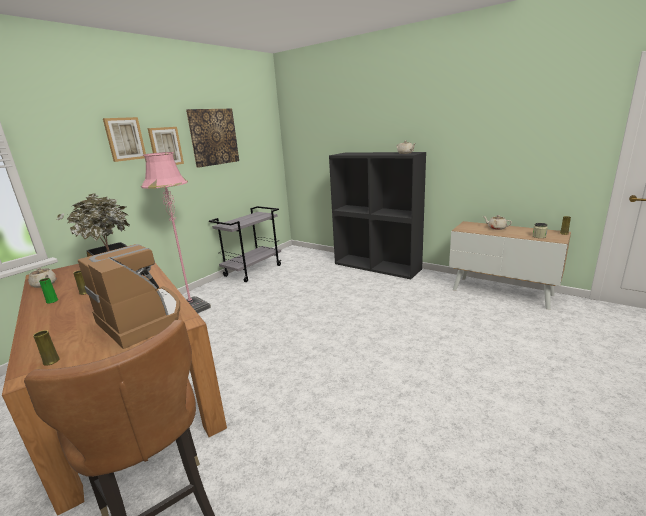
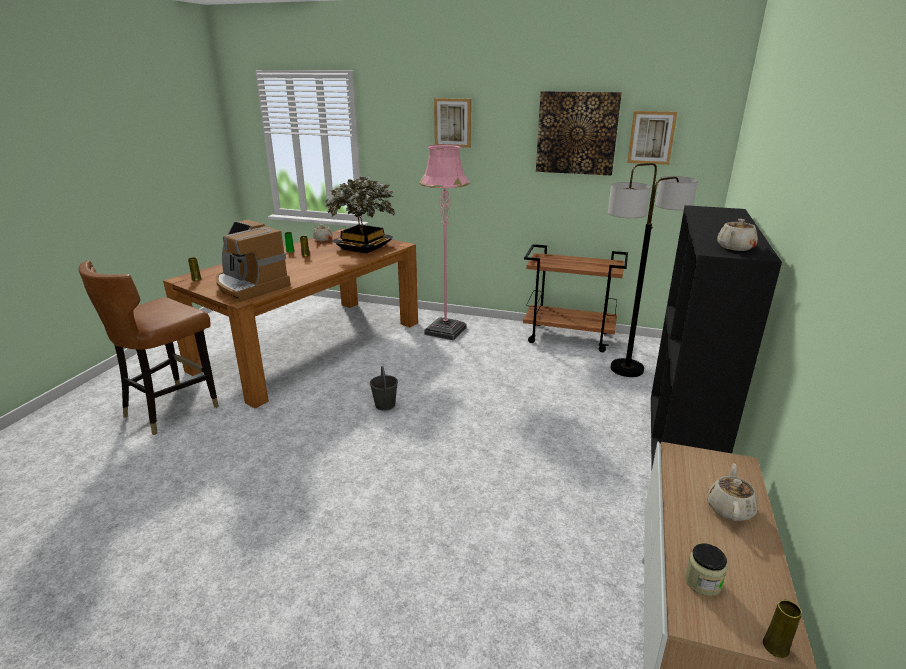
camera: 70 degrees right, 5 degrees up
(143, 319) = (250, 286): coffee machine -> coffee machine turned 105 degrees clockwise
(165, 146) = (499, 137): picture -> picture (651, 137)
(253, 270) = (569, 337): grey cart -> brown cart
(281, 346) = (385, 405): none -> grey bucket
(303, 263) = (627, 369): none -> floor lamp

